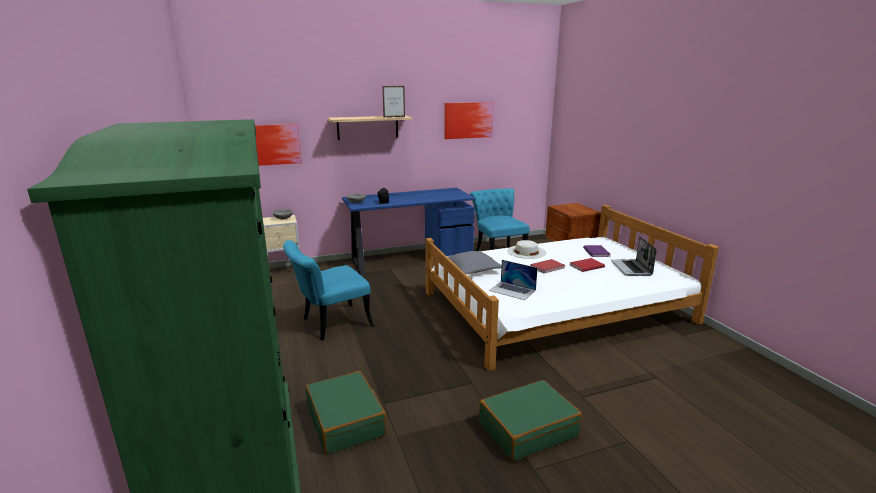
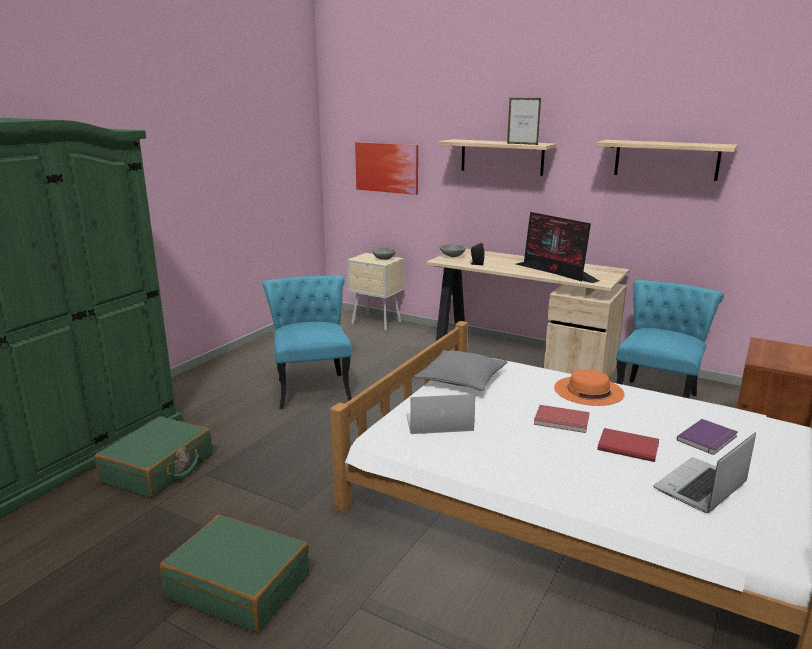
camera: 50 degrees right, 0 degrees up
(330, 324) = (312, 386): turquoise chair -> turquoise chair turned 60 degrees clockwise
(409, 260) = (520, 358): blue desk -> beige desk
(433, 197) = (556, 272): none -> monitor
(468, 120) = (666, 160): picture -> shelf
(512, 290) = (438, 422): laptop -> laptop turned 90 degrees clockwise
(526, 251) = (588, 390): white hat -> orange hat

